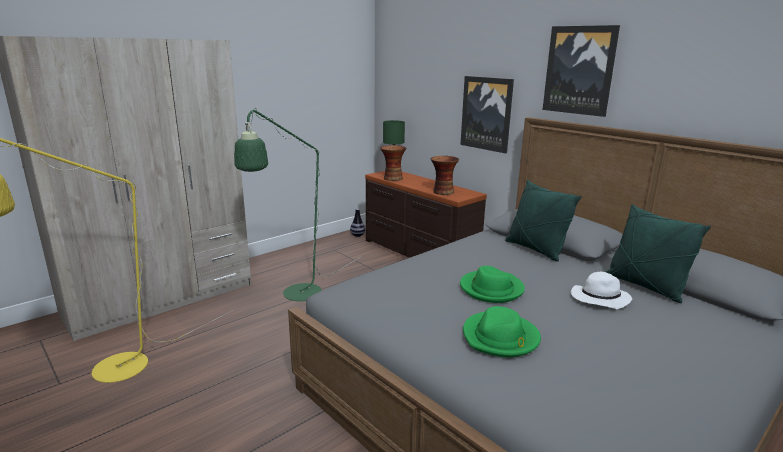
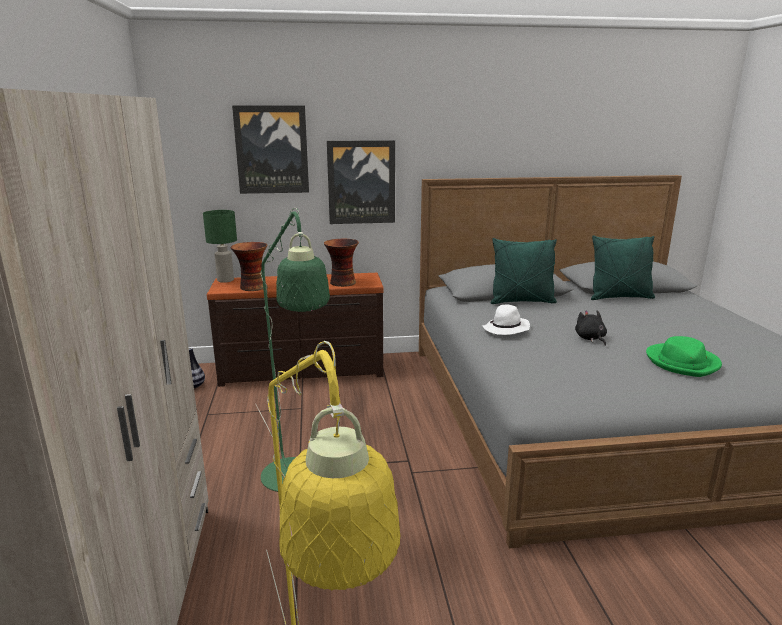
camera: 55 degrees left, 0 degrees up
(491, 289) = (590, 339): green hat -> black plush toy
(579, 70) = (468, 127): picture -> picture (272, 150)
(599, 299) = (632, 315): white hat -> white hat (506, 329)

